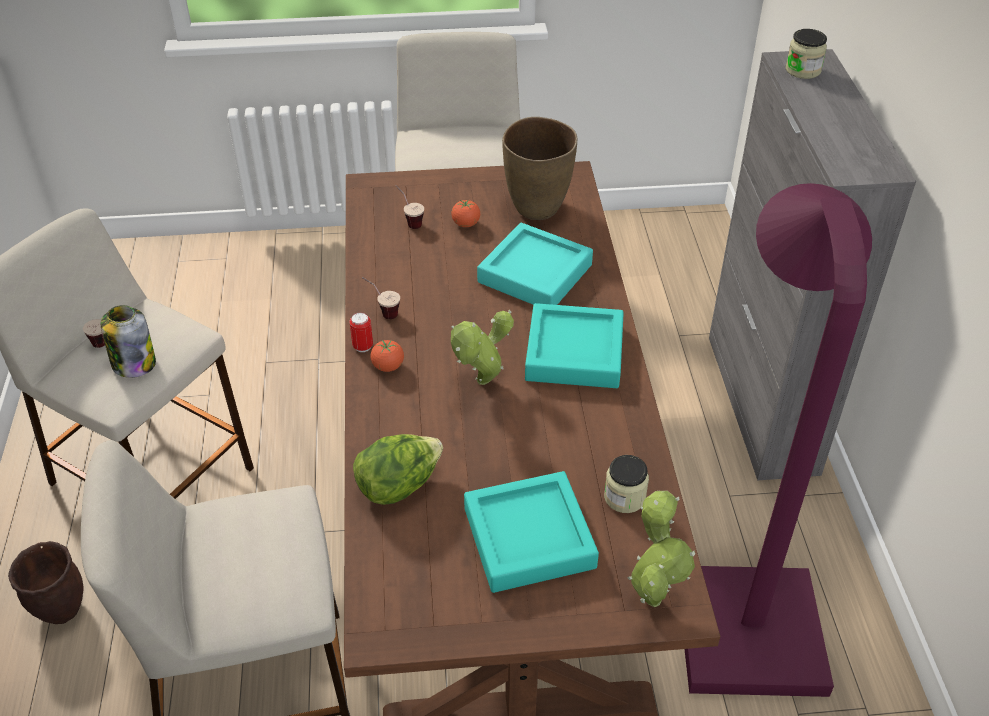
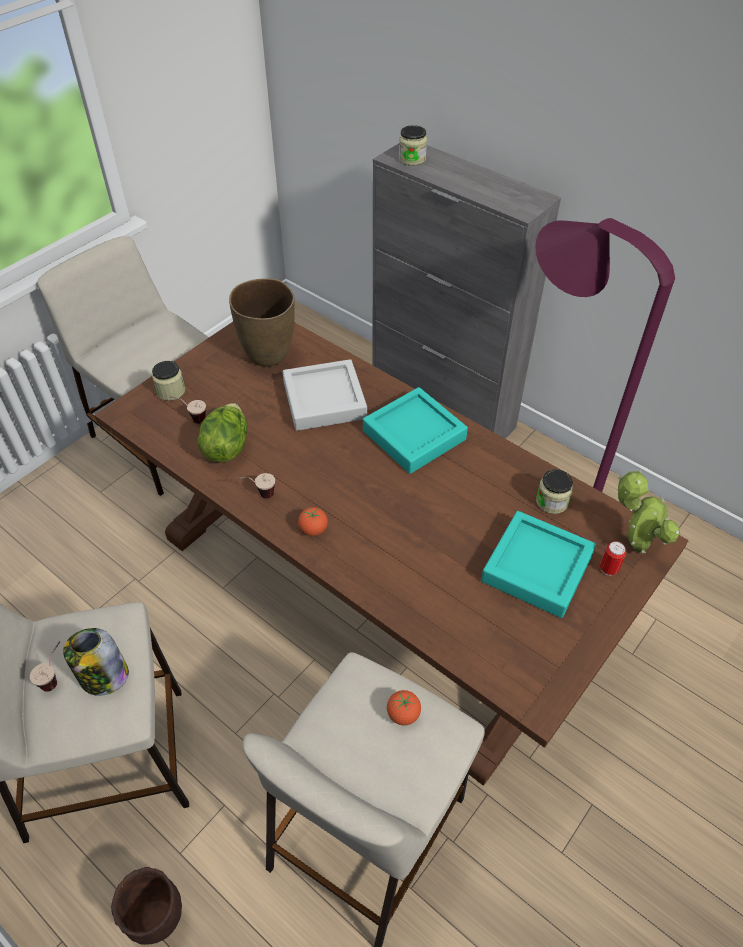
camera: 45 degrees left, 5 degrees up
(363, 346) = (278, 529): can -> can (608, 569)
(399, 485) = (425, 601): lettuce -> lettuce (226, 447)
(422, 190) = (171, 391): none -> jar
(466, 224) = (235, 396): tomato -> tomato (403, 714)
(480, 384) = (386, 496): potted plant -> none
(535, 273) = (324, 400): turquoise tray -> grey tray

